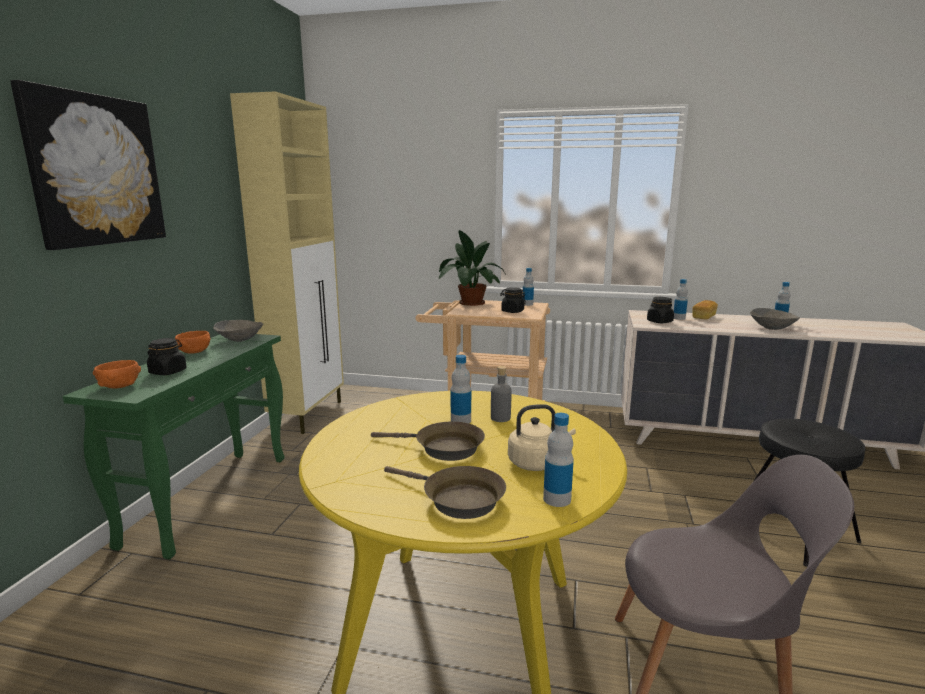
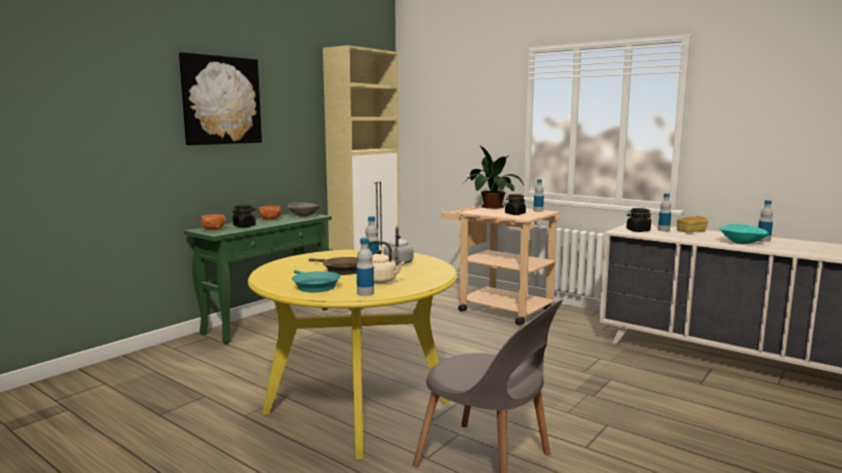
camera: 25 degrees right, 5 degrees down
(457, 499) = (314, 286): brown frying pan -> turquoise frying pan
(500, 418) = (398, 264): grey bottle -> grey kettle
(772, 328) = (742, 243): grey bowl -> turquoise bowl
(793, 530) = (683, 417): black stool -> none

